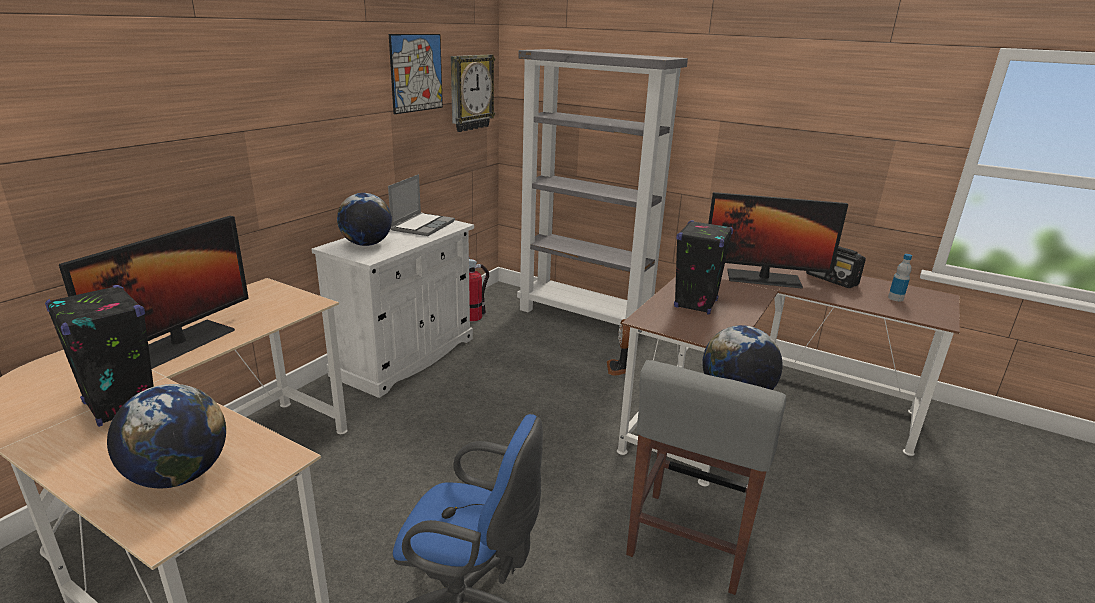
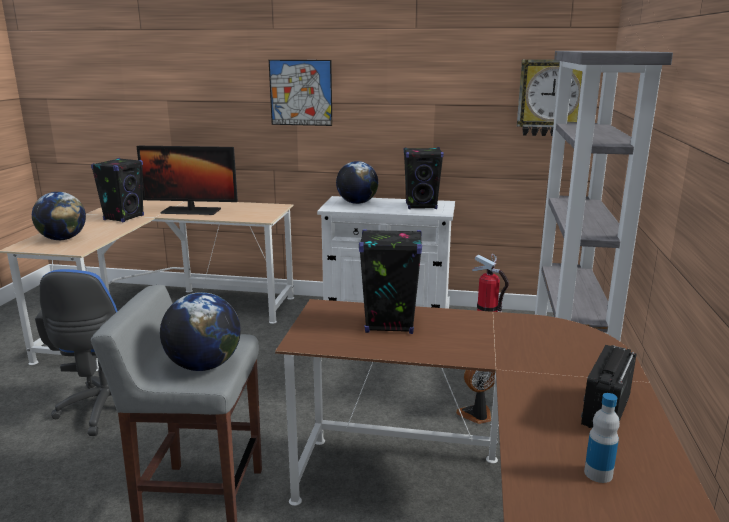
camera: 70 degrees right, 5 degrees down
(416, 73) = (470, 73): picture -> picture (301, 93)
(423, 225) = (421, 206): laptop -> black speaker
(763, 279) = (528, 358): monitor -> none

